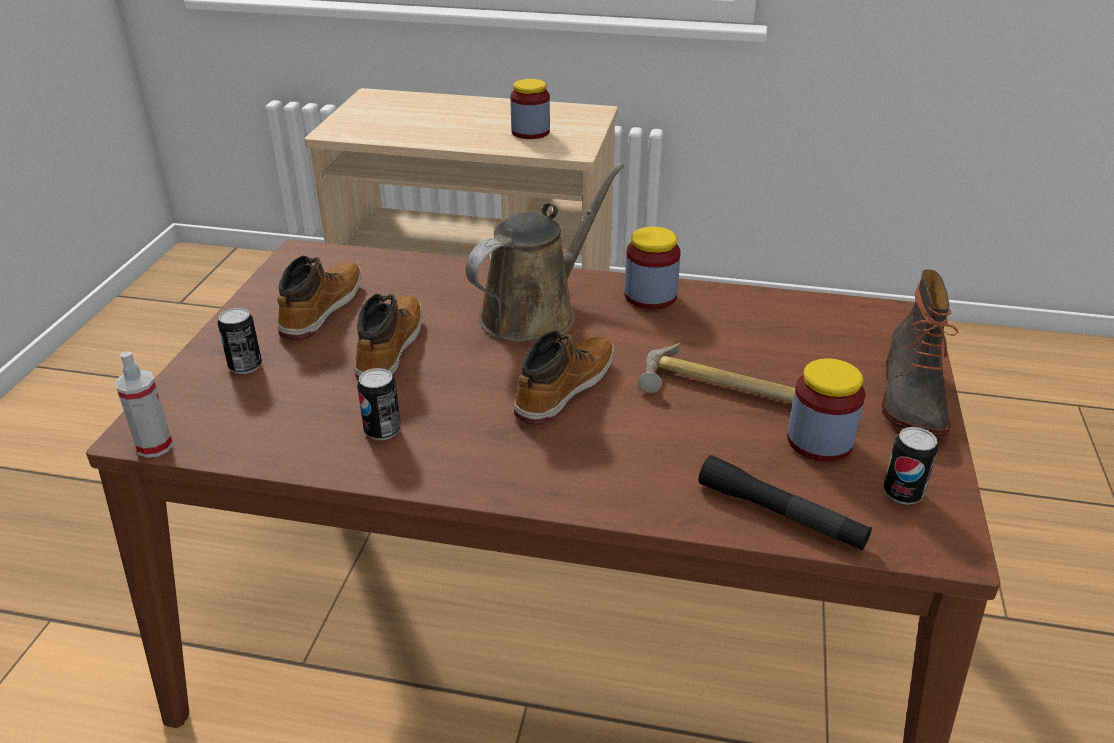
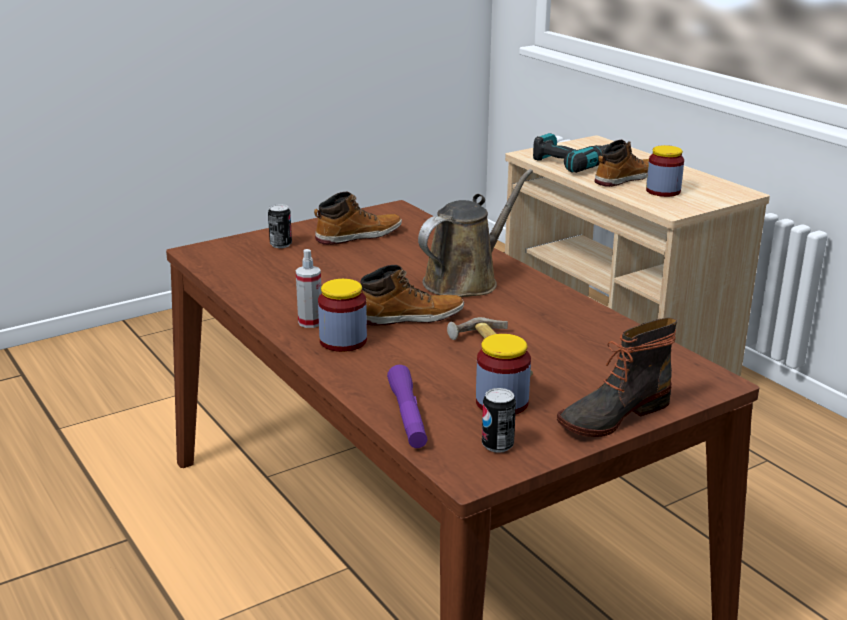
camera: 45 degrees right, 10 degrees down
(154, 446) = (193, 258): spray bottle -> spray bottle (310, 322)
(382, 430) = (290, 294): can -> none
(389, 348) = (357, 264): boot -> boot (625, 178)
(395, 128) = (572, 163): none -> power drill
(535, 313) = (465, 280): brown watering can -> brown watering can turned 45 degrees counterclockwise
(650, 296) = (553, 300): jar -> jar (343, 341)
(780, 514) = (407, 416): black flashlight -> purple flashlight

